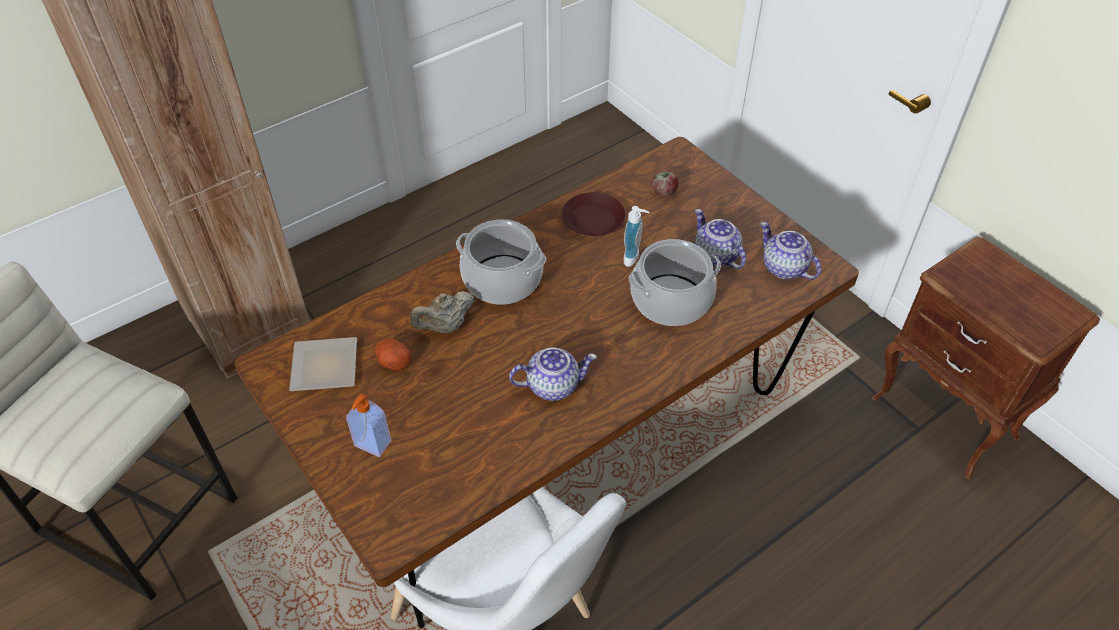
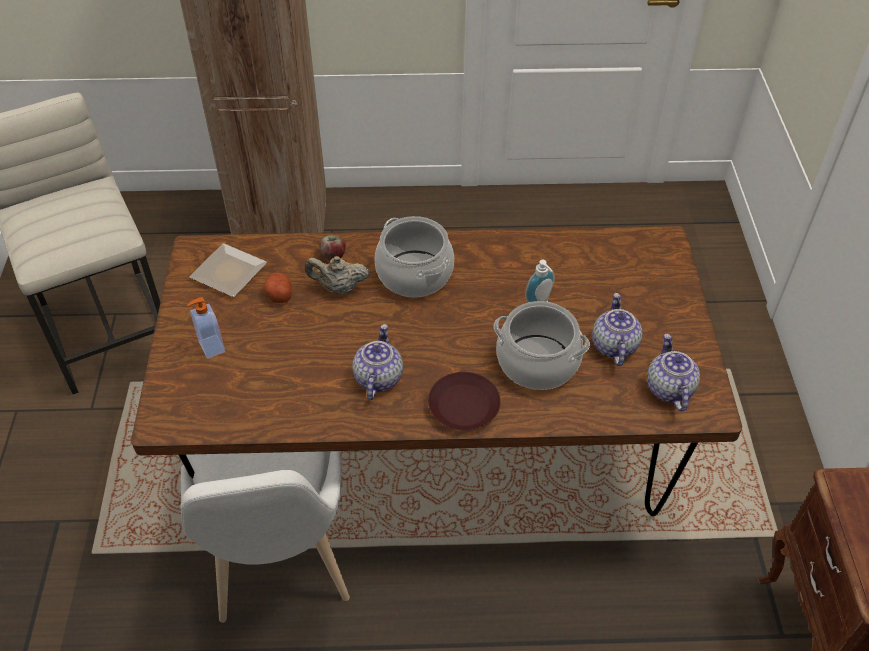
camera: 35 degrees right, 0 degrees up
(553, 385) = (377, 377): teapot -> teapot turned 105 degrees counterclockwise
(593, 219) = (534, 261): brown plate -> brown plate (464, 405)
(664, 192) = (619, 268): apple -> apple (333, 255)

